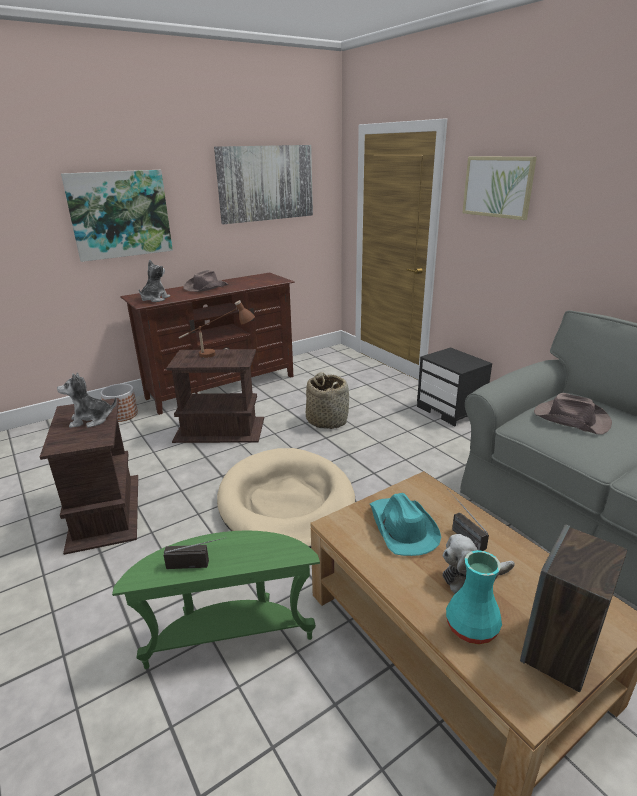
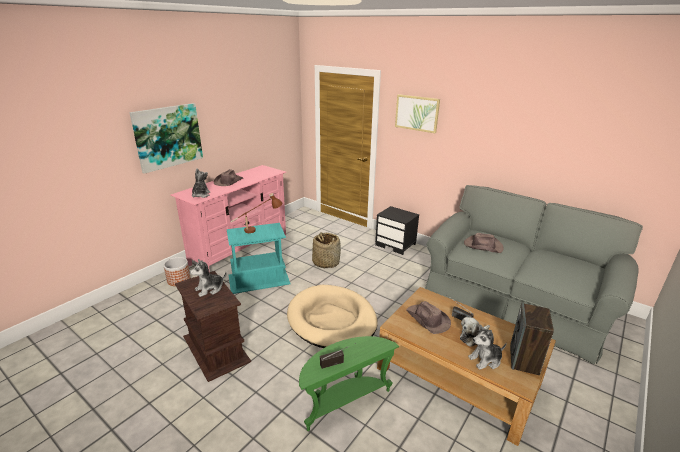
camera: 20 degrees left, 0 degrees up
(219, 429) = (258, 279): brown side table -> turquoise side table
(222, 386) = (240, 248): brown tv stand -> pink tv stand
(266, 183) = (258, 105): picture -> none
(402, 528) = (427, 319): turquoise hat -> brown hat
(473, 627) = (485, 360): turquoise vase -> plush toy

